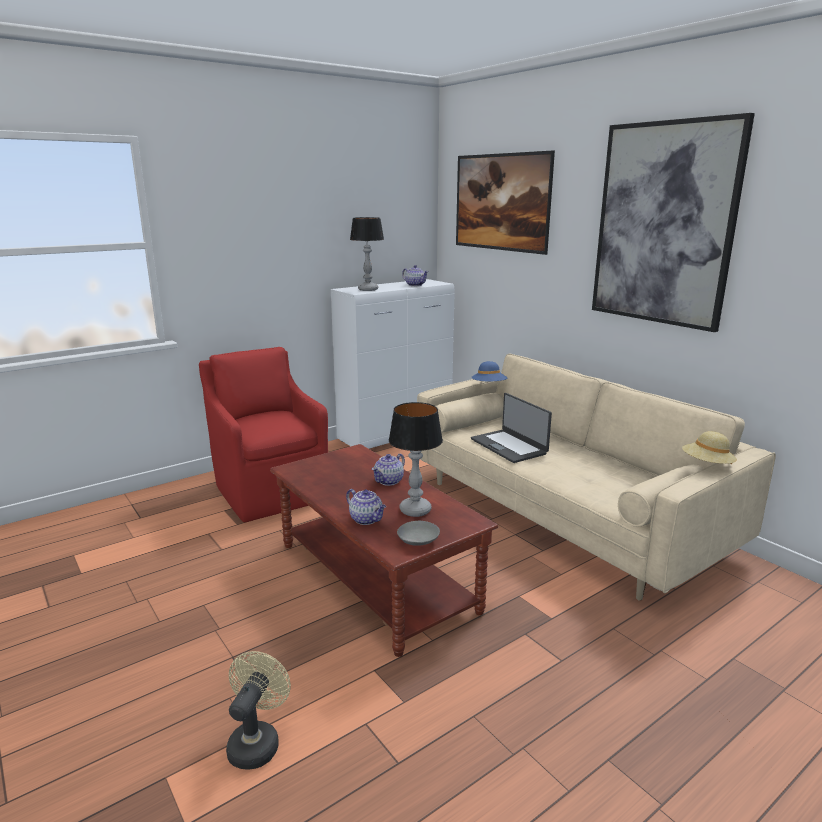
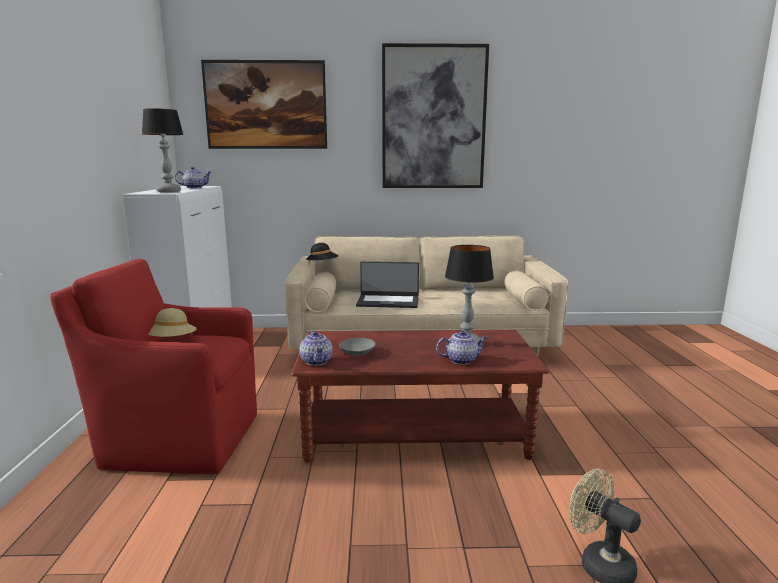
camera: 55 degrees left, 5 degrees down
(389, 481) = (402, 338): teapot -> teapot (316, 361)
(417, 540) = (516, 353): grey bowl -> grey bowl (357, 353)
(489, 386) = (322, 265): blue hat -> black hat
(707, 465) = (532, 265): beige hat -> beige hat (171, 341)

